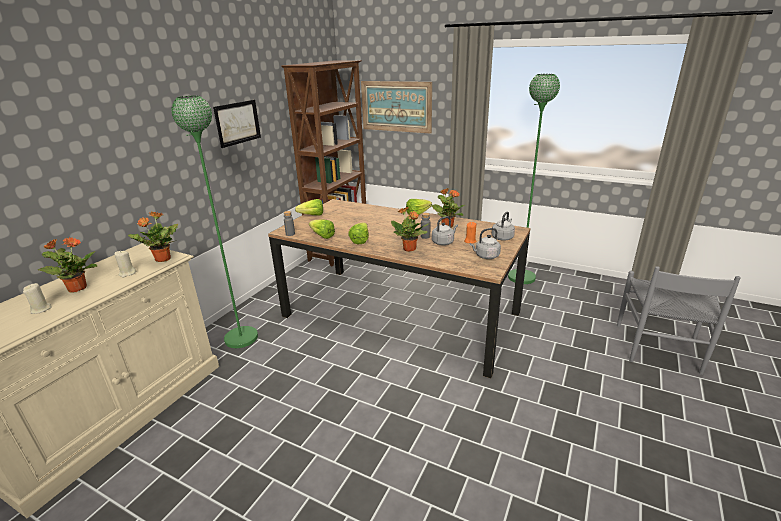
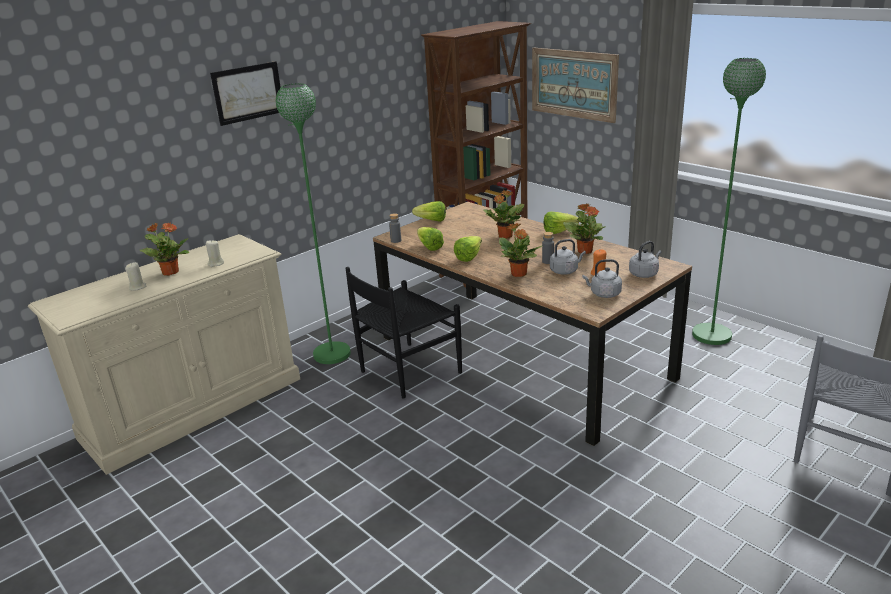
camera: 20 degrees right, 0 degrees up
(162, 259) = (251, 253): potted plant -> potted plant (505, 236)
(238, 123) = (359, 105): picture -> picture (248, 93)
(314, 342) = (408, 371): none -> black chair

